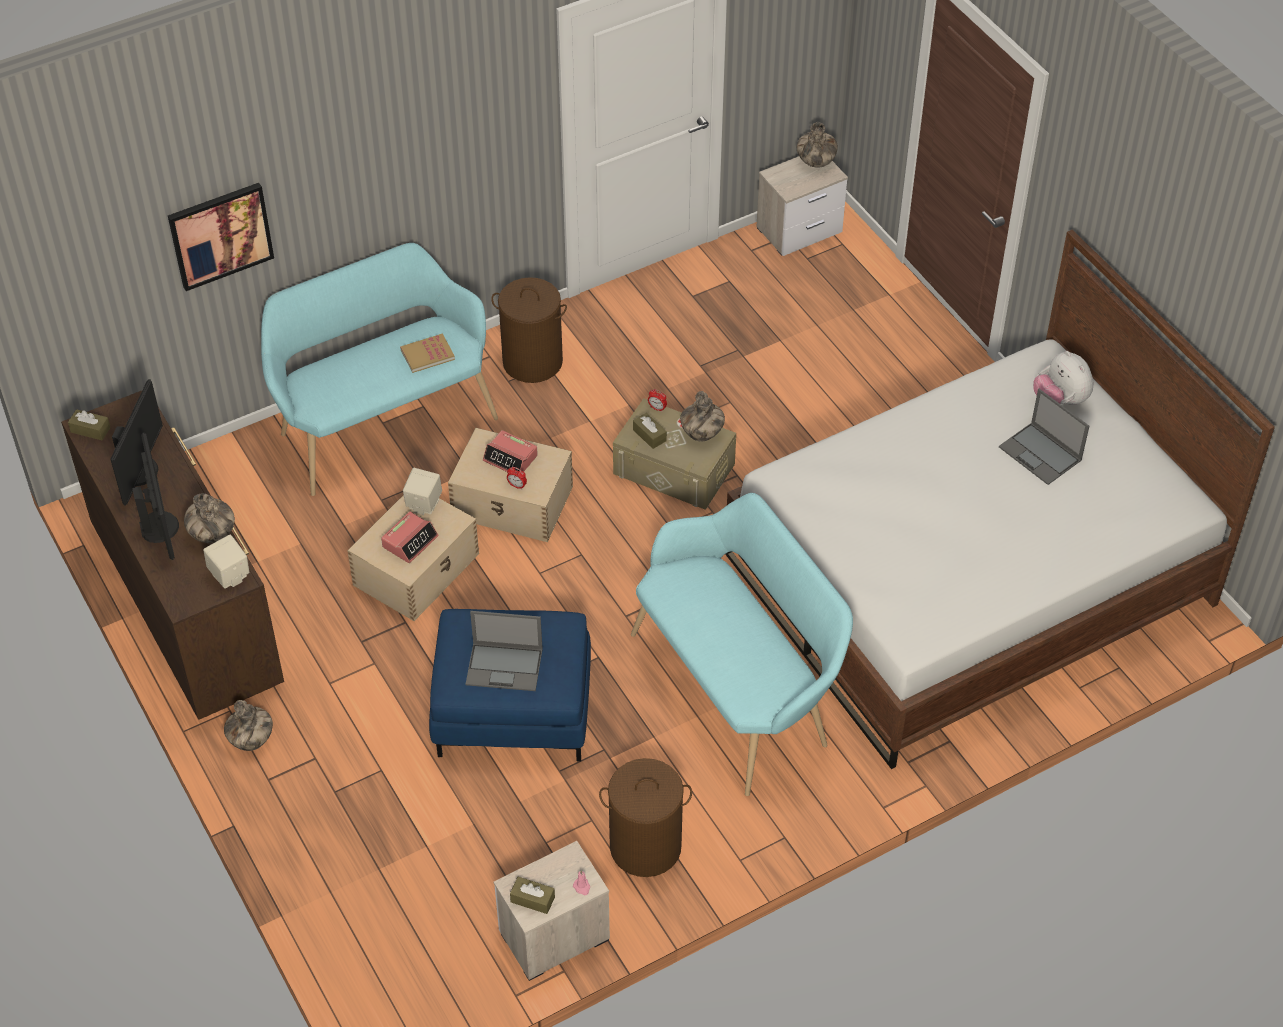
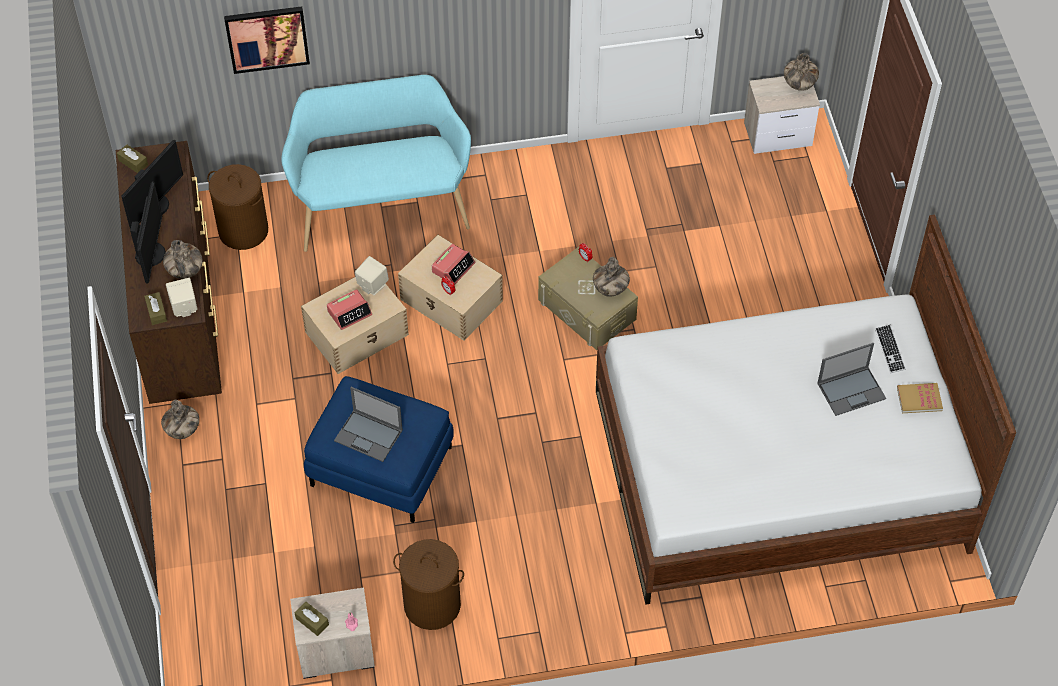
camera: 20 degrees right, 5 degrees up
(427, 354) = (417, 167): book -> book (919, 399)
(510, 458) = (453, 267): alarm clock -> alarm clock turned 105 degrees counterclockwise
(532, 362) = (516, 188): brown laundry basket -> brown laundry basket (243, 230)
(649, 435) = (569, 279): brown tissue box -> brown tissue box (156, 312)
(738, 688) = (557, 503): turquoise bench -> none
(1041, 454) = (852, 390): laptop -> laptop turned 90 degrees counterclockwise
(1060, 400) = (890, 350): plush toy -> keyboard

